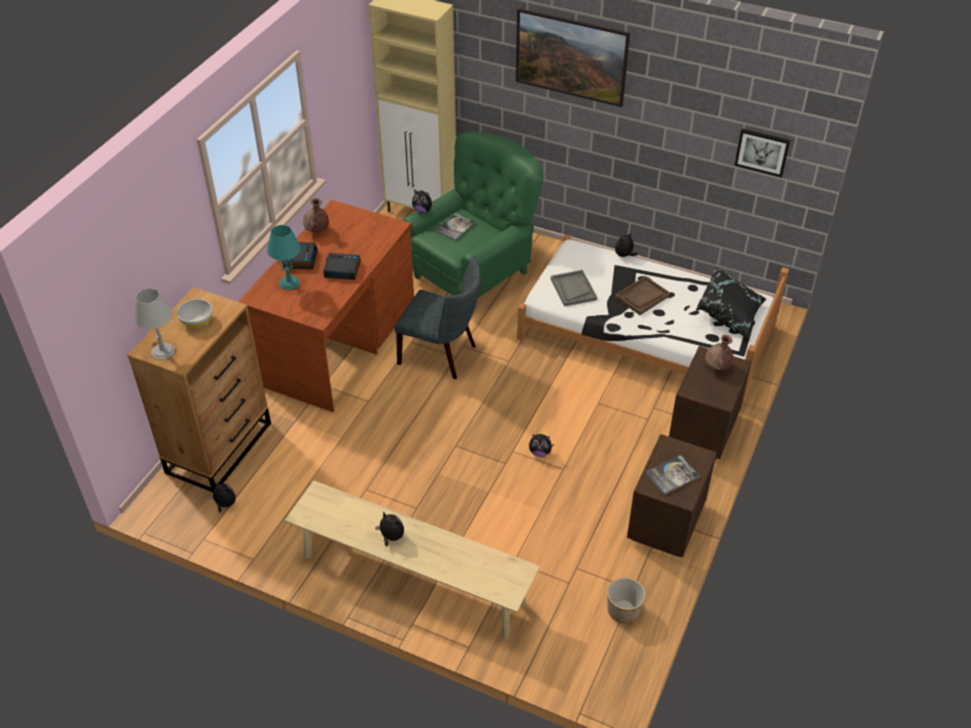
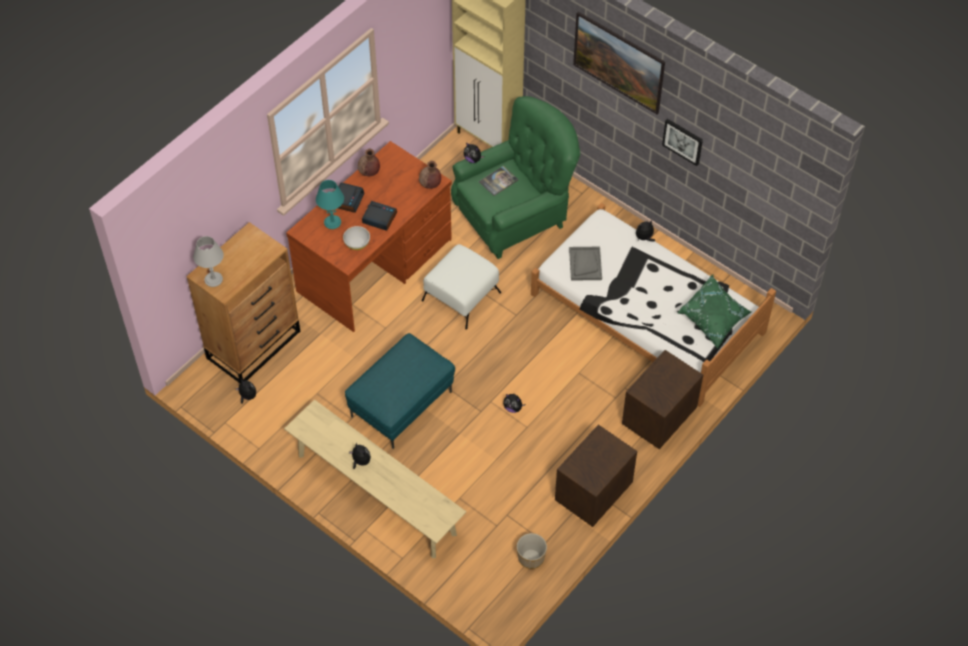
camera: 15 degrees right, 10 degrees up
(196, 321) = (245, 256): white bowl -> white bowl (357, 243)
(412, 476) = (402, 405): none -> turquoise ottoman
(442, 355) = (460, 296): grey chair -> white ottoman
(642, 297) = (642, 285): brown tray -> none
(672, 475) = (592, 463): book -> none
(717, 367) = (671, 373): brown vase -> brown vase (430, 185)
(729, 314) = (713, 319): black pillow -> green pillow
(762, 152) = (767, 186): picture -> picture (683, 141)

